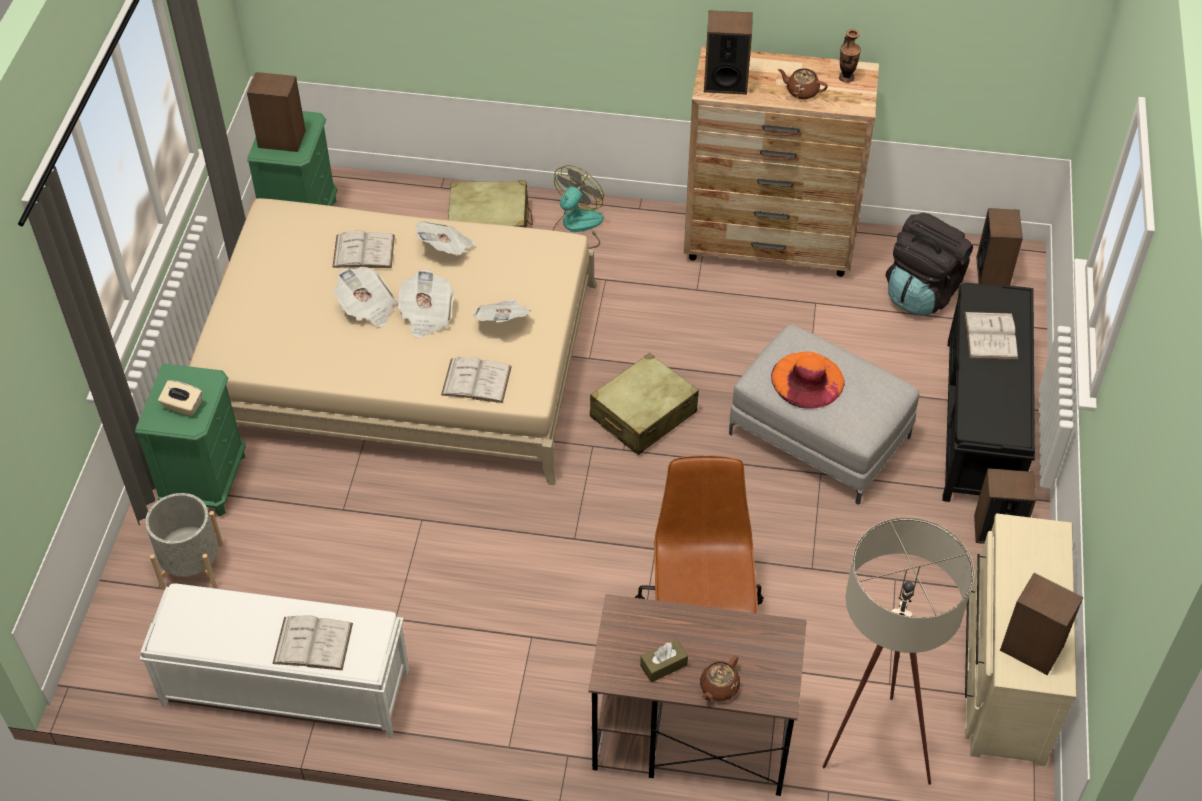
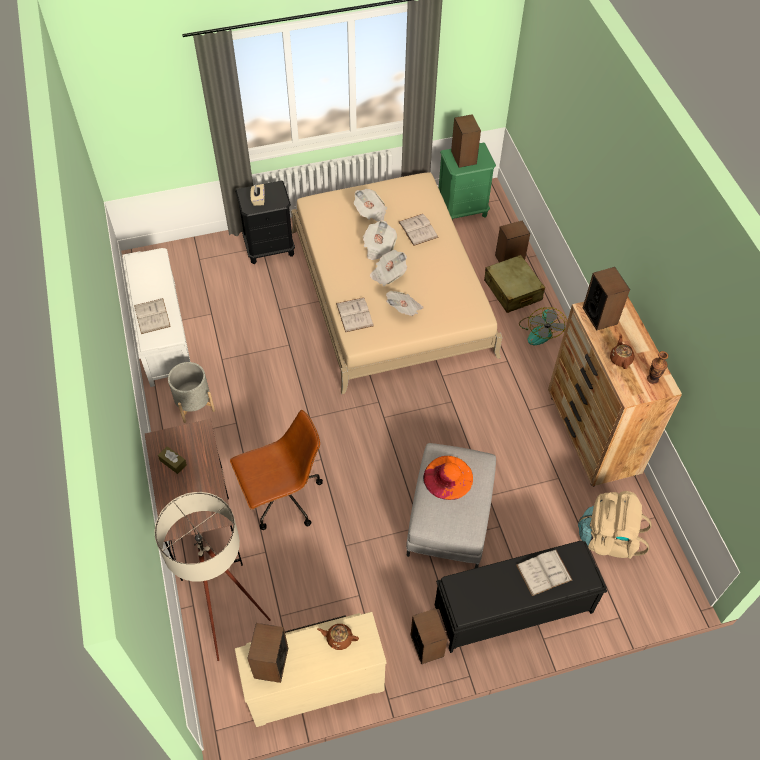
camera: 65 degrees right, 5 degrees up
(192, 566) = (217, 266): grey planter -> grey planter (194, 404)
(206, 480) = (270, 248): green nightstand -> black nightstand
(447, 249) = (443, 264): newspaper -> newspaper (370, 212)
(576, 227) = (539, 331): fan -> fan turned 90 degrees clockwise
(643, 415) = (414, 417): beige suitcase -> none
(718, 687) = (168, 494): brown teapot -> brown teapot (338, 638)
(922, 292) = (608, 538): black backpack -> beige backpack
(993, 272) = (656, 577): speaker -> speaker (509, 259)

